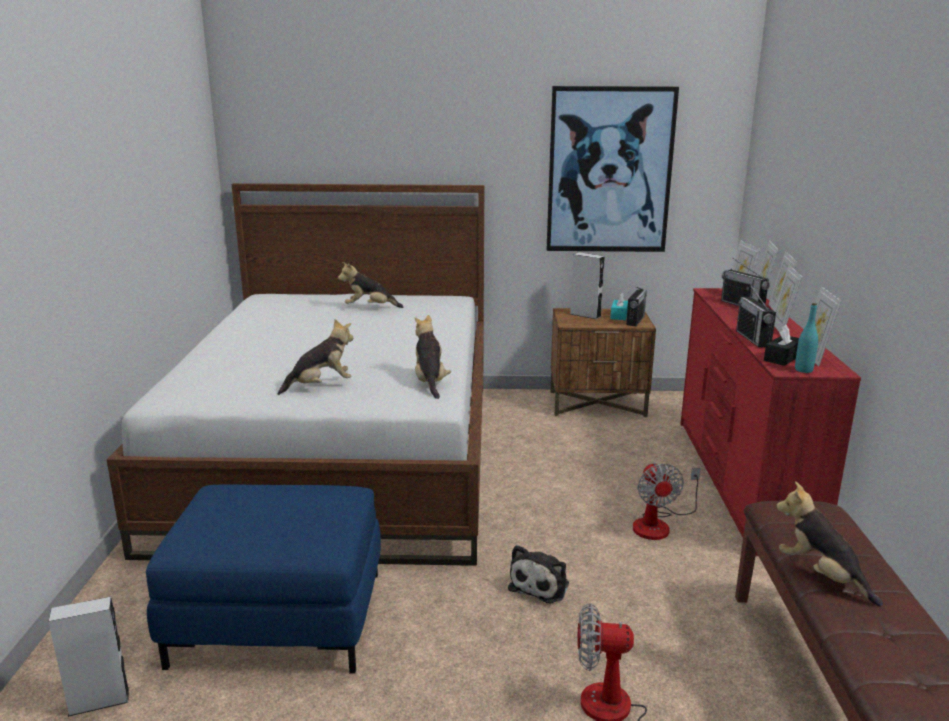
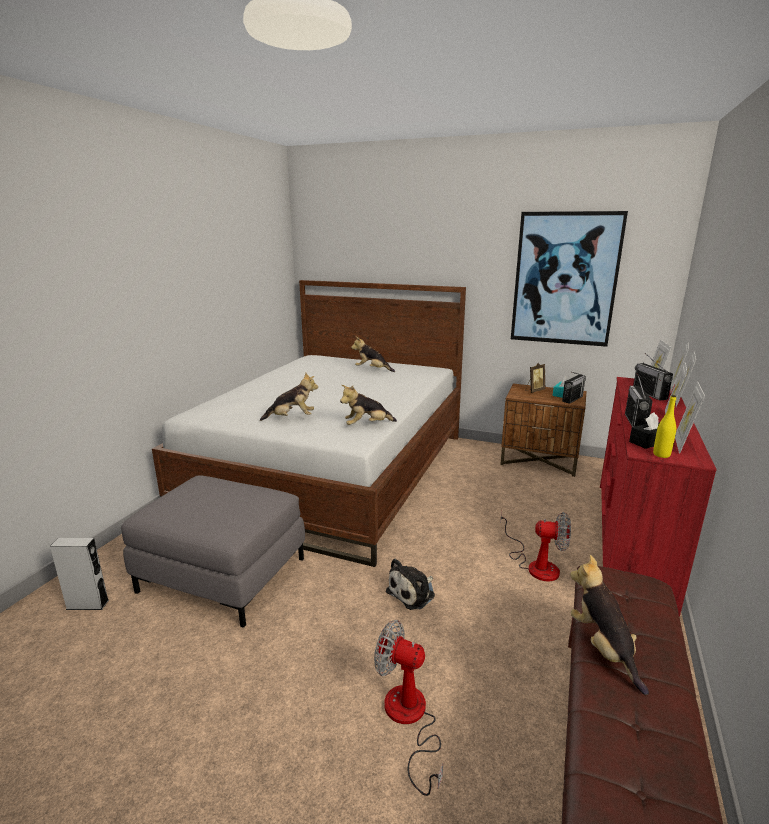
camera: 20 degrees right, 0 degrees up
(279, 617) = (223, 574): blue ottoman -> grey ottoman
(430, 382) = (367, 425): plush toy -> plush toy turned 120 degrees counterclockwise
(585, 315) = (534, 391): grey speaker -> picture frame
(659, 524) = (535, 564): fan -> fan turned 90 degrees counterclockwise
(803, 370) = (661, 455): turquoise bottle -> yellow bottle

